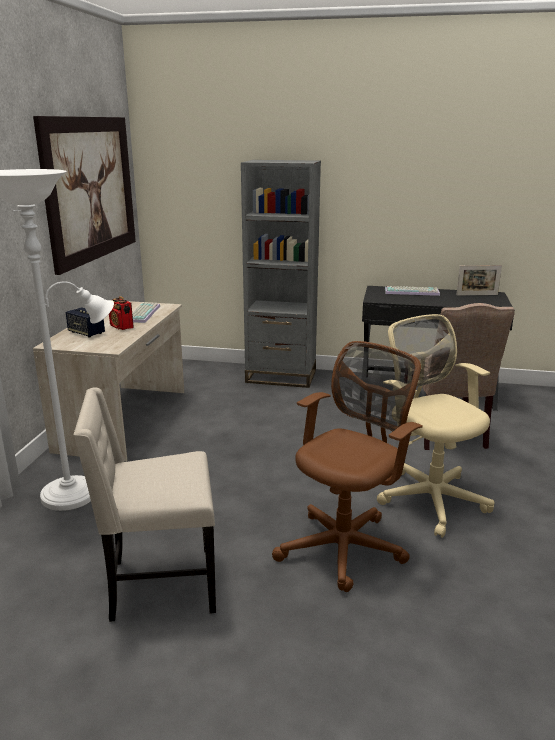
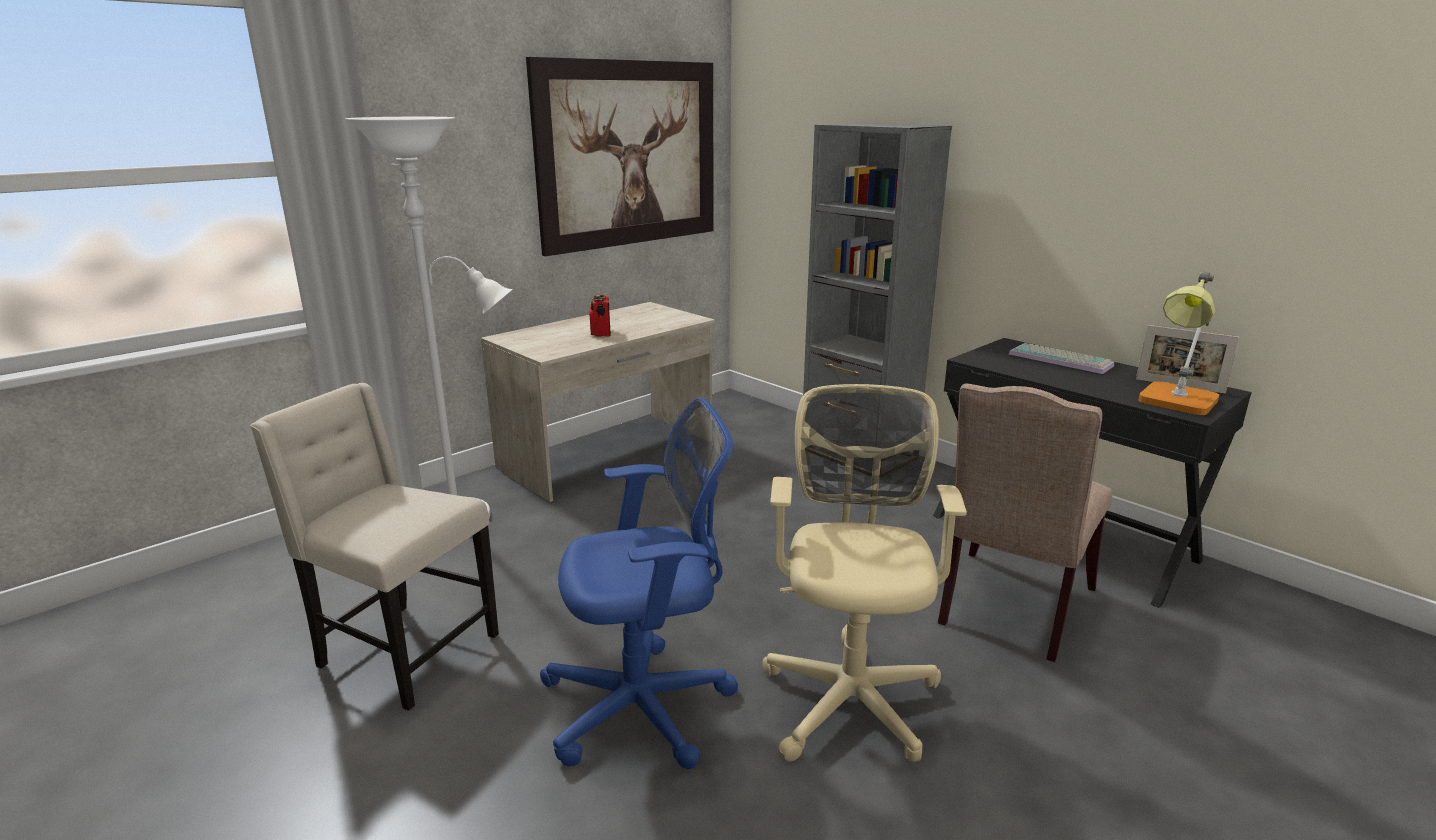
camera: 35 degrees right, 0 degrees up
(86, 333) = (555, 332): speaker -> none
(142, 313) = (650, 322): keyboard -> none
(346, 546) = (646, 706): brown office chair -> blue office chair
(488, 303) = (1175, 403): none -> table lamp

